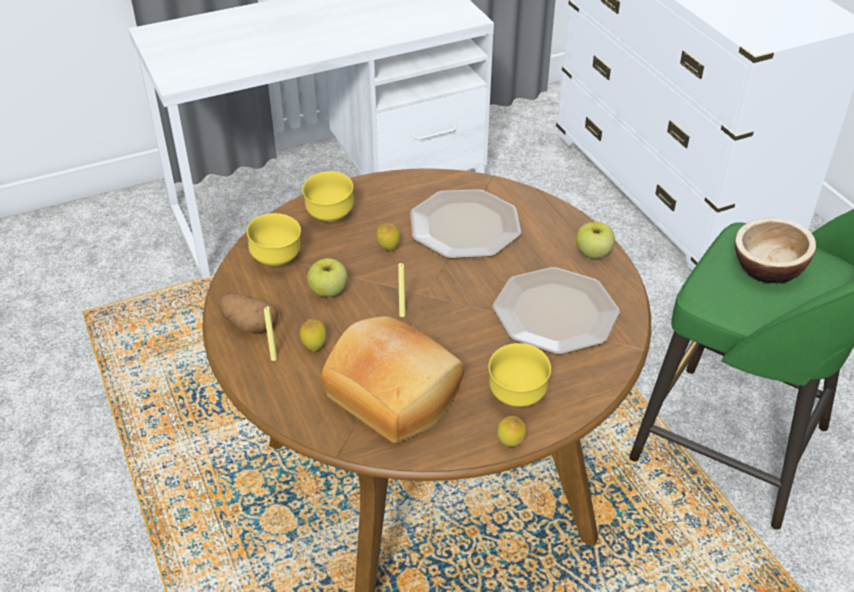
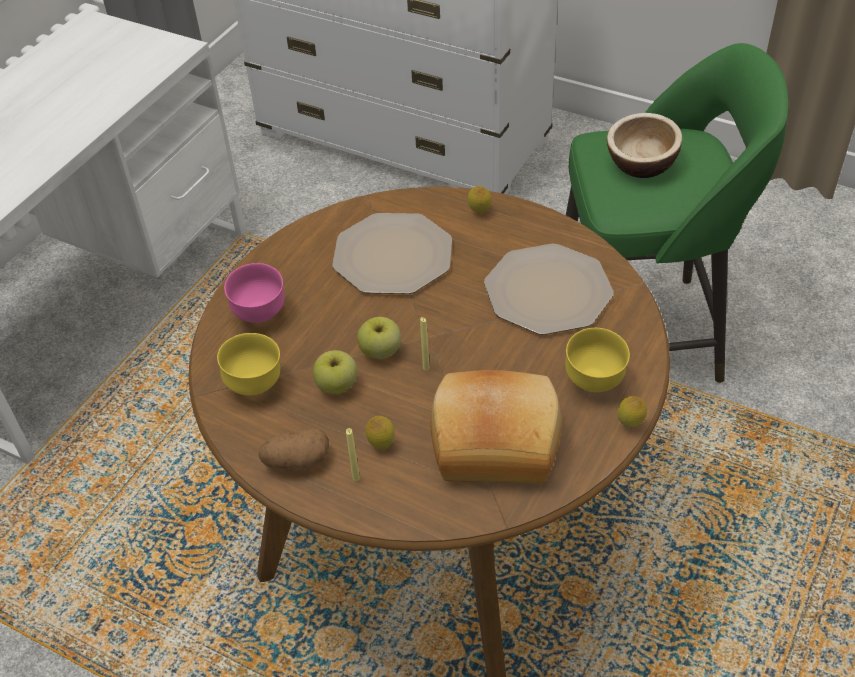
camera: 35 degrees left, 5 degrees up
(330, 217) = (260, 315): yellow bowl -> pink bowl
(388, 249) = (348, 314): lemon -> lemon (479, 212)
(593, 253) = (524, 222): apple -> apple (380, 352)

